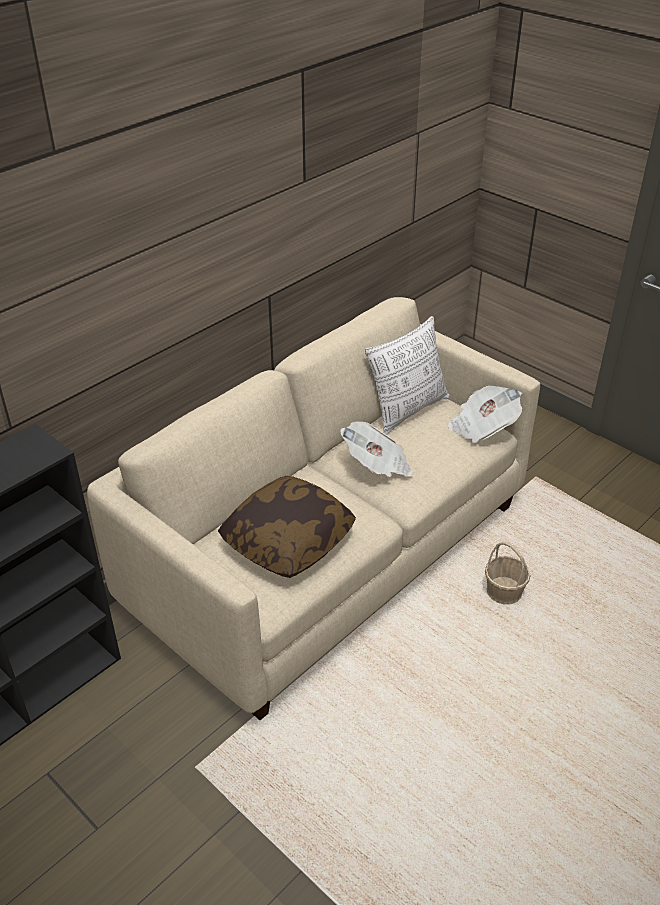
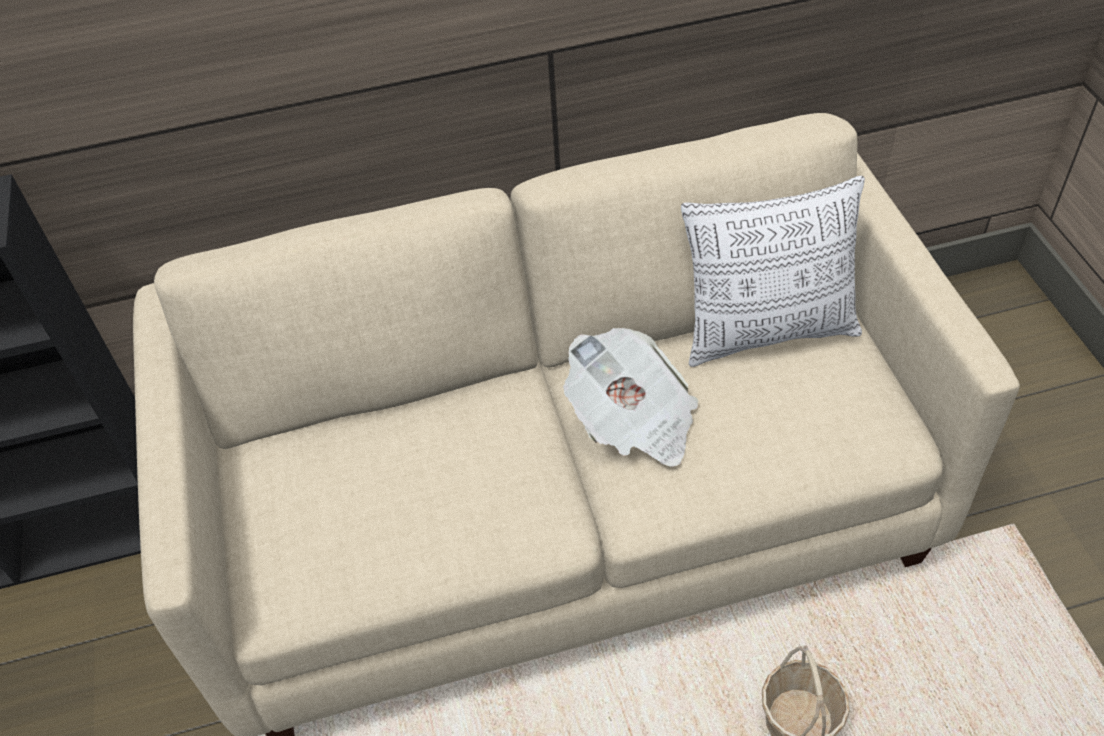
camera: 35 degrees right, 10 degrees up
(288, 541) = (387, 500): pillow -> none
(482, 426) = (880, 420): newspaper -> none

